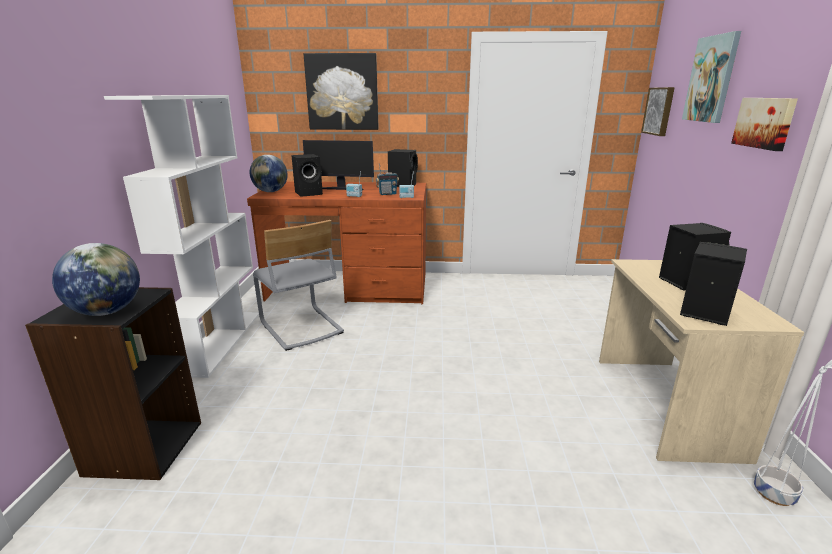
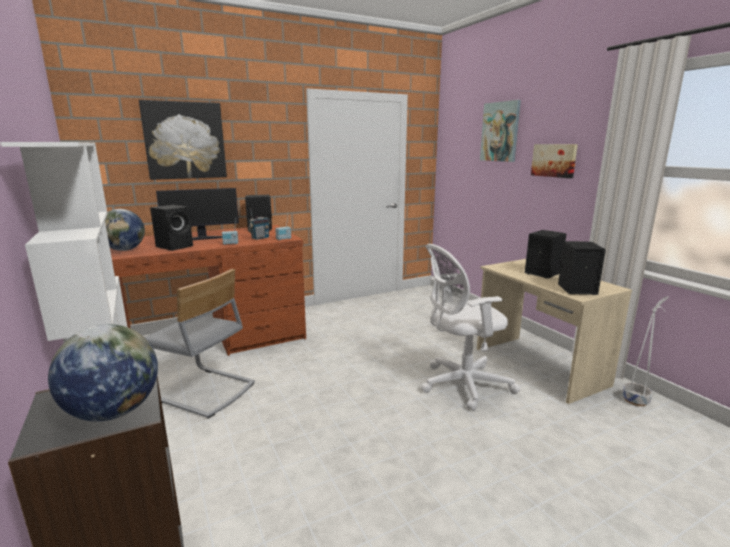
camera: 30 degrees left, 5 degrees down
(538, 394) = (461, 385): none -> white office chair
(659, 111) = (453, 155): picture -> none

